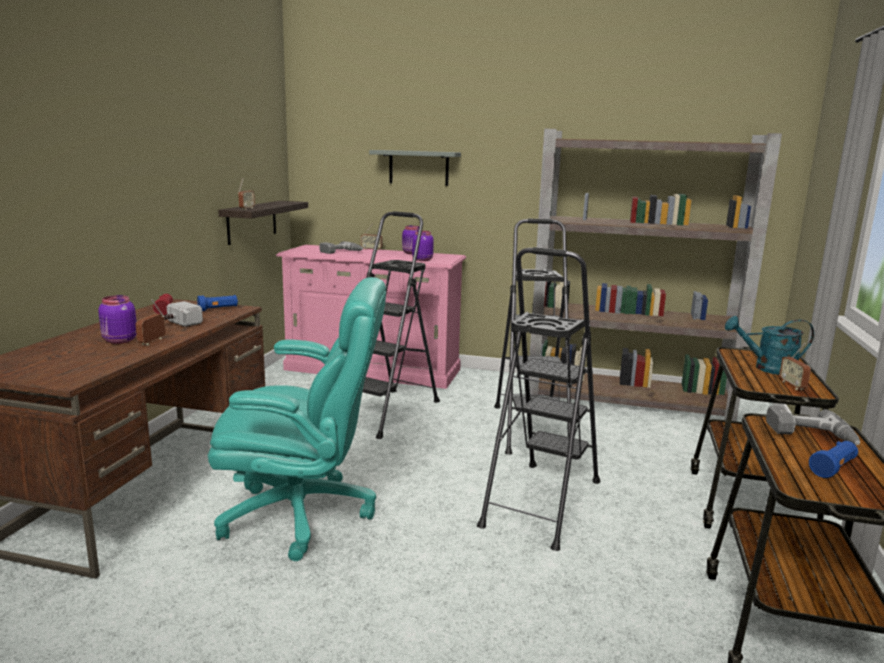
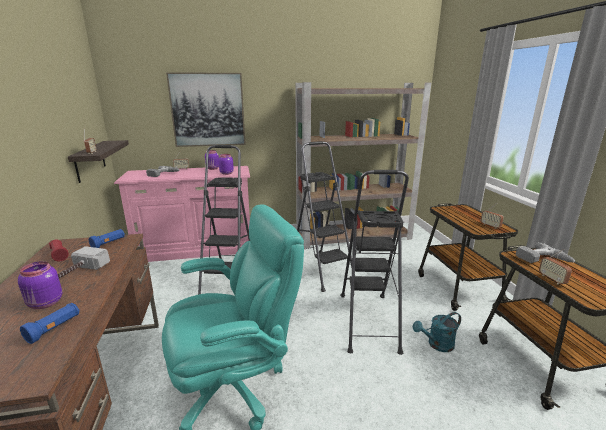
camera: 25 degrees left, 5 degrees up
(152, 341) = (81, 295): radio -> radio (552, 279)
(418, 167) = (208, 110): grey shelf -> picture
(767, 368) = (466, 217): turquoise watering can -> turquoise watering can (437, 345)
(833, 468) = (579, 281): blue flashlight -> blue flashlight (54, 329)

